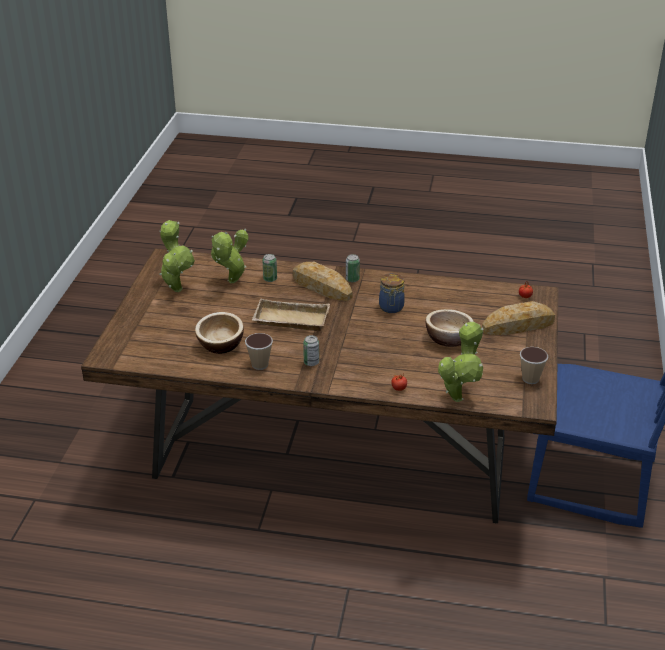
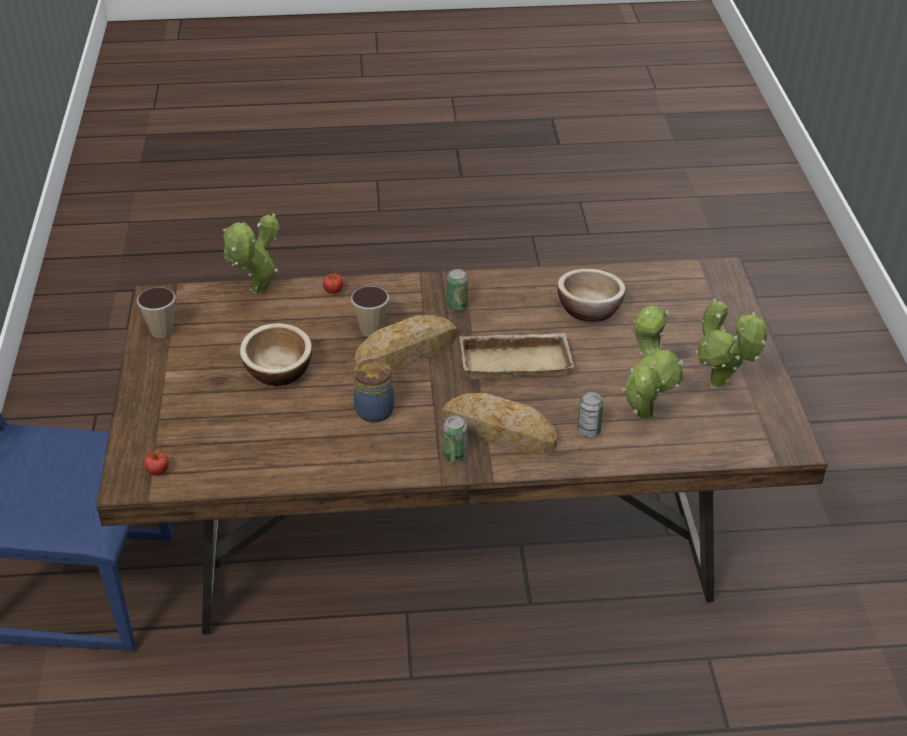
camera: 165 degrees right, 5 degrees up
(260, 365) = (521, 292): cup -> cup (371, 330)
(518, 325) = (173, 412): bread -> bread (406, 352)

